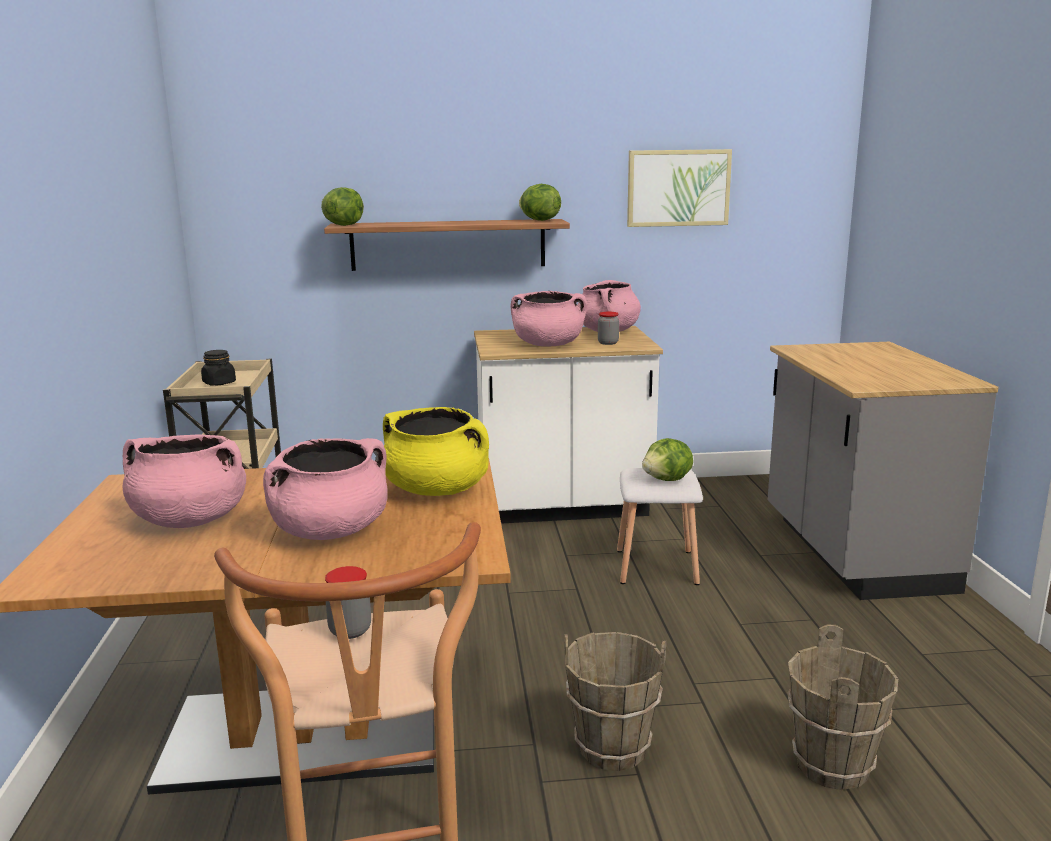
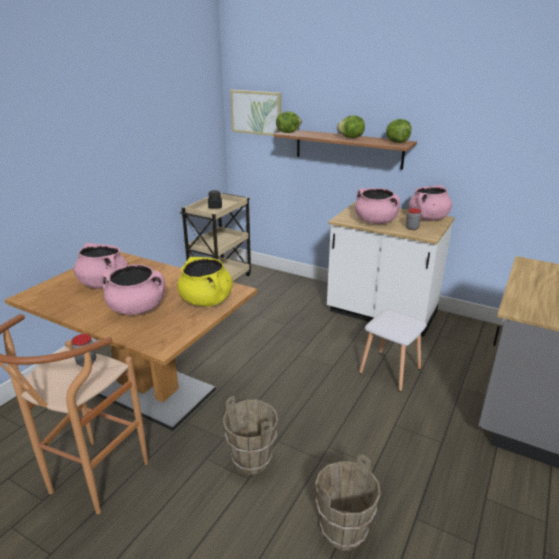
camera: 35 degrees right, 10 degrees up
(667, 480) = (396, 325): lettuce -> lettuce (351, 138)
(678, 188) = (501, 129): picture -> picture (256, 112)

